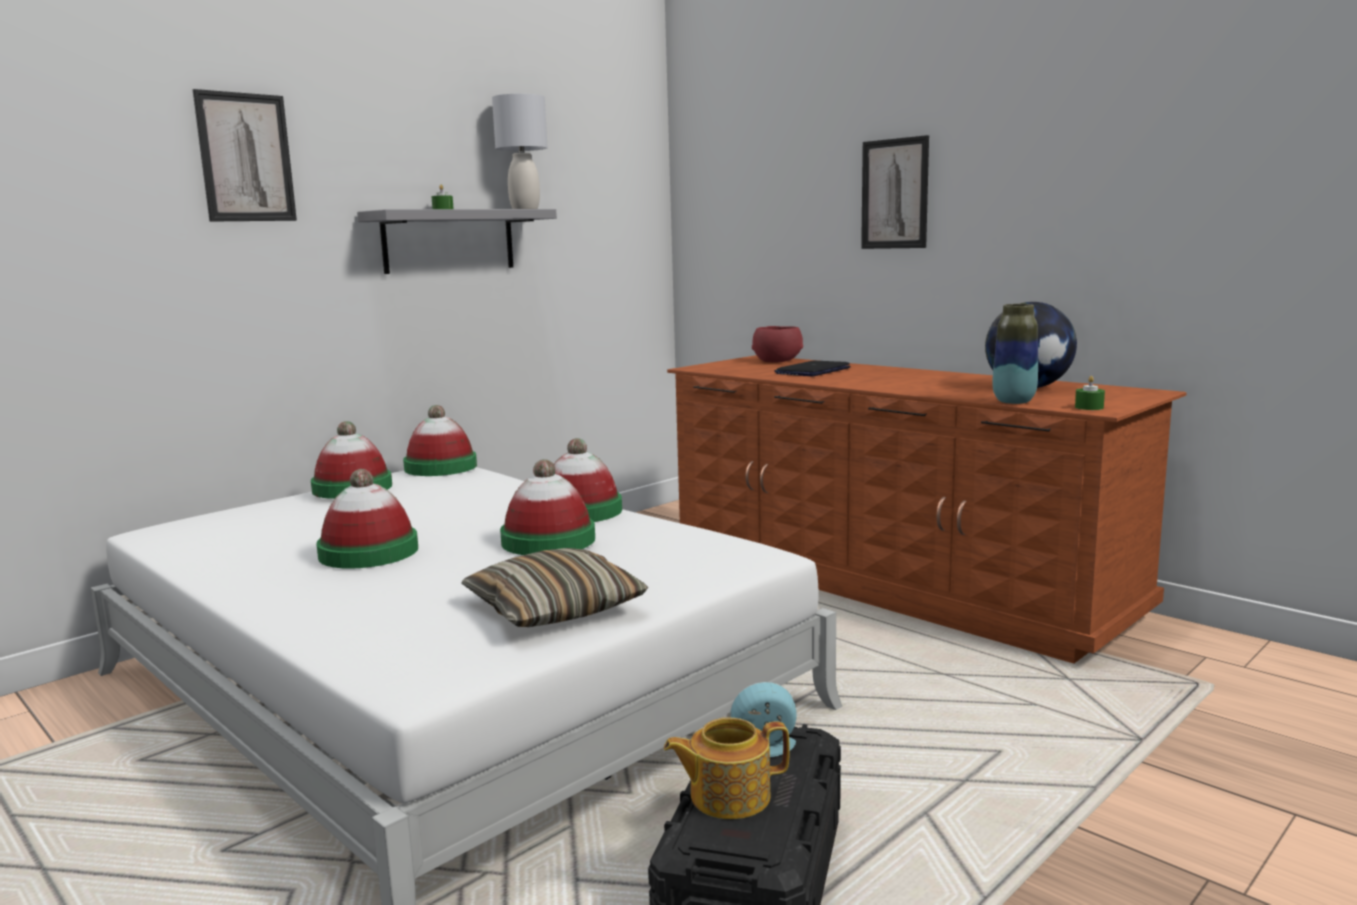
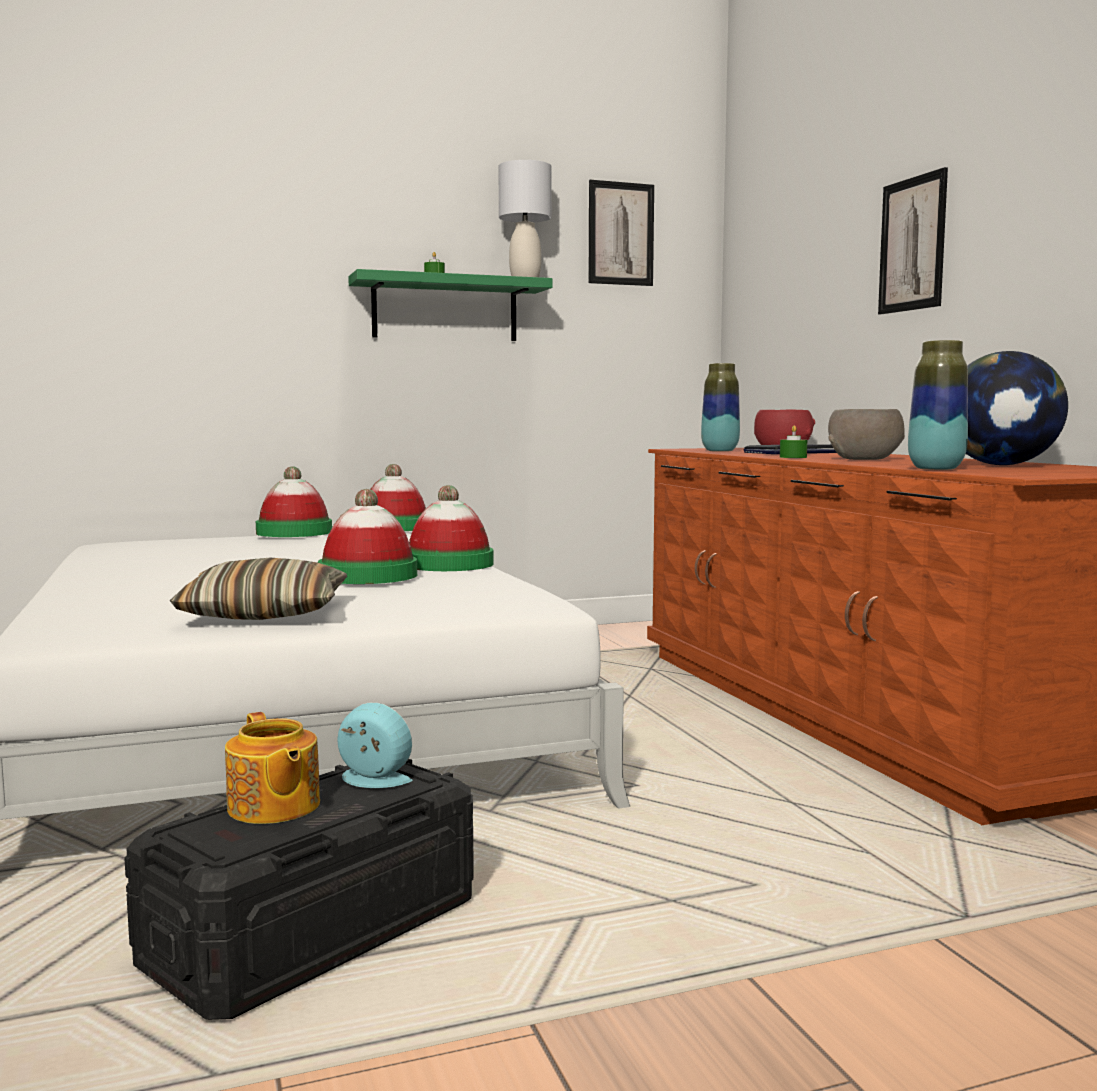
camera: 25 degrees right, 5 degrees down
(246, 157) = (243, 222): picture -> picture (620, 234)
(369, 552) = (210, 566): hat -> none
(449, 241) = (445, 309): grey shelf -> green shelf
(728, 796) = (273, 807): teapot -> teapot turned 135 degrees counterclockwise
(746, 371) = (720, 451): none -> vase
(906, 382) = (863, 459): none -> grey bowl
(1089, 407) = (1018, 474): green candle -> green candle (793, 457)

